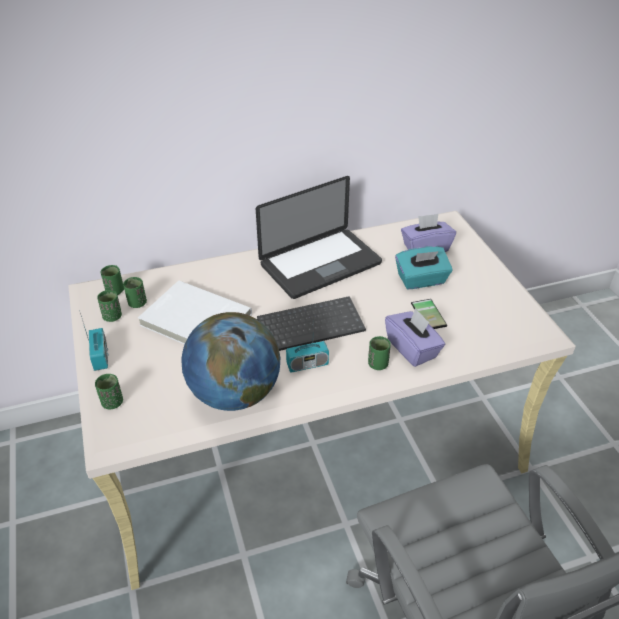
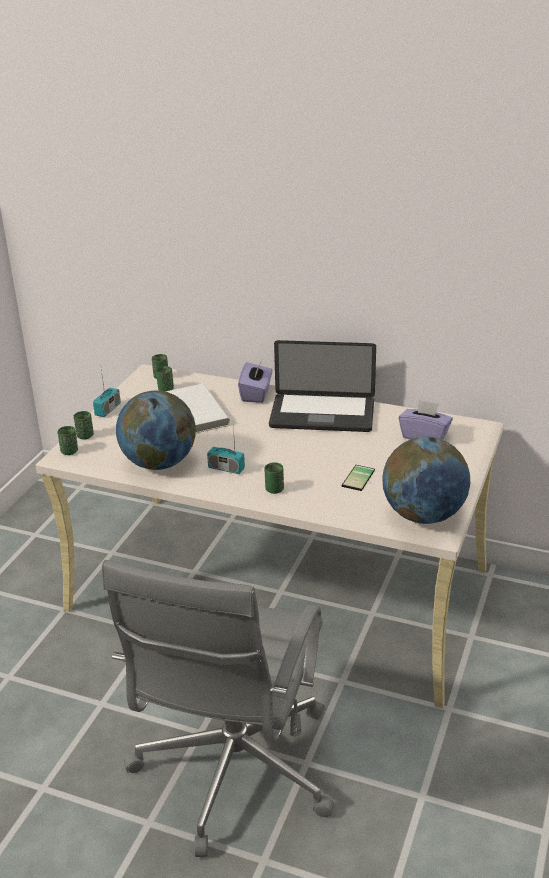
camera: 40 degrees right, 10 degrees down
(112, 317) = (141, 391): green cup -> green cup (69, 451)
(311, 324) = (262, 448): keyboard -> none
(412, 349) = (313, 492): purple tissue box -> purple tissue box (256, 394)
(421, 280) = (387, 455): turquoise tissue box -> none
(520, 324) = (423, 515): none -> globe

